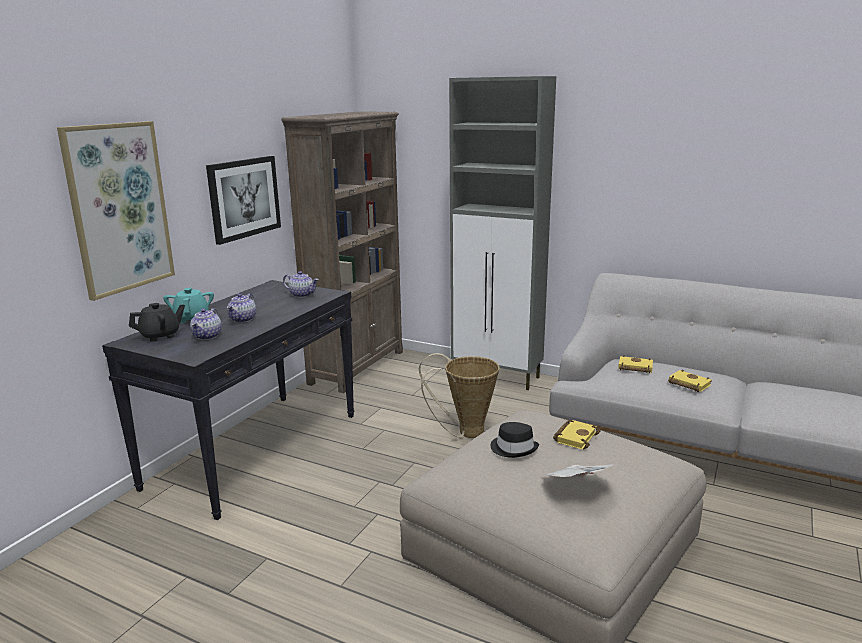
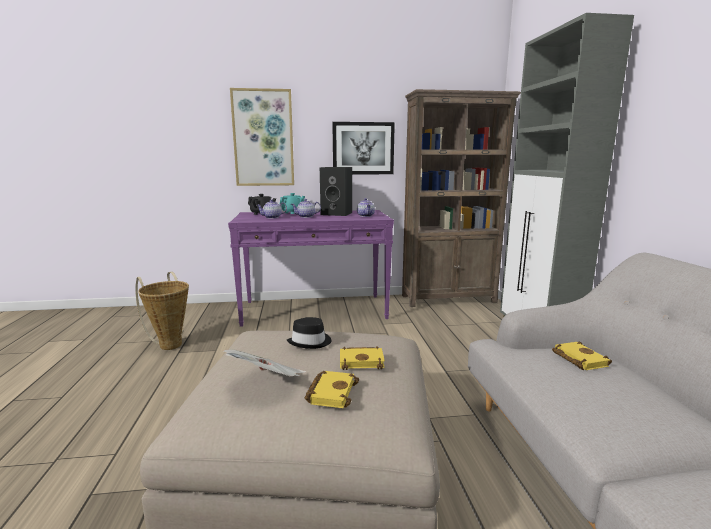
camera: 55 degrees right, 5 degrees down
(255, 449) = (315, 310): black console table -> purple console table
(256, 302) = (337, 213): none -> black speaker
(465, 432) = (428, 360): basket -> basket (169, 343)
(687, 384) = (606, 400): yellow book -> yellow book (331, 392)

